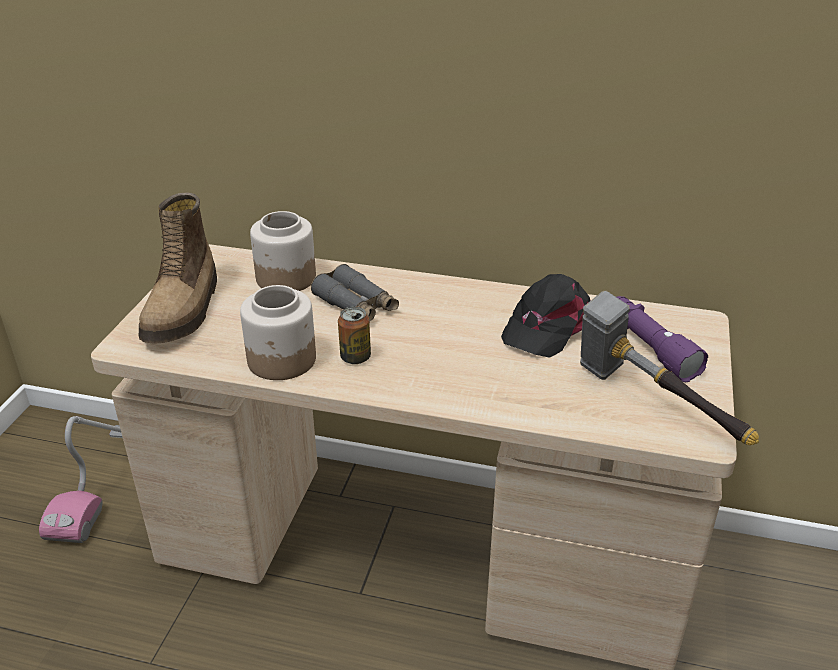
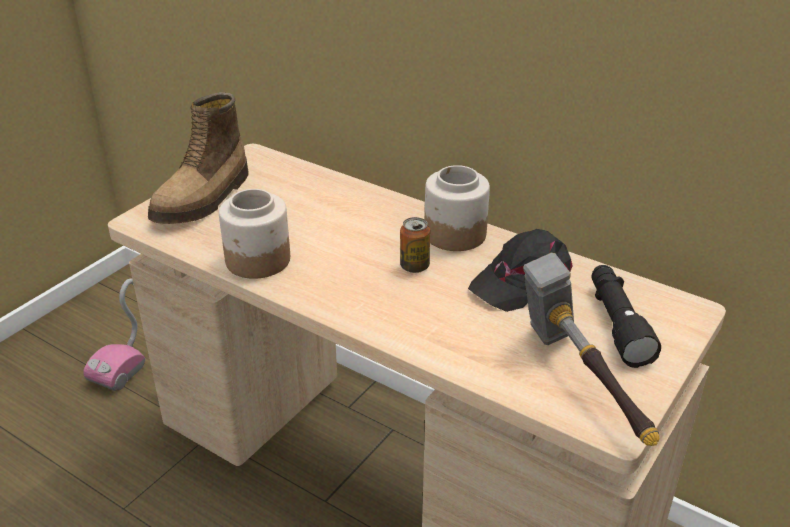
camera: 20 degrees right, 0 degrees up
(285, 278) = (306, 187): jar -> jar (454, 234)
(355, 357) = (323, 272): can -> can (414, 266)
(356, 305) = (354, 224): grey binoculars -> none
(649, 347) = (617, 324): purple flashlight -> black flashlight

